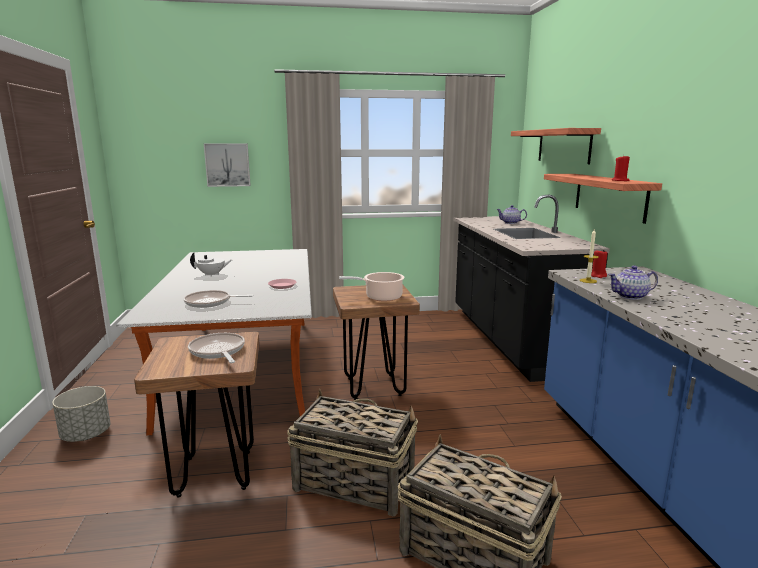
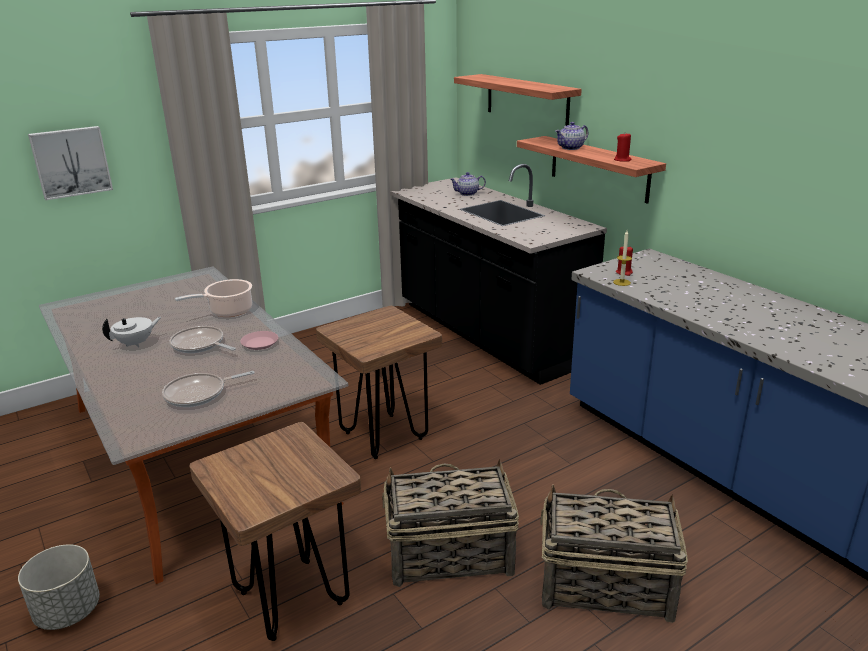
camera: 25 degrees left, 10 degrees up
(218, 351) = (290, 463): frying pan -> frying pan (200, 345)
(381, 297) = (390, 333): cooking pot -> cooking pot (228, 311)
(631, 296) = (674, 298): teapot -> teapot (571, 148)

